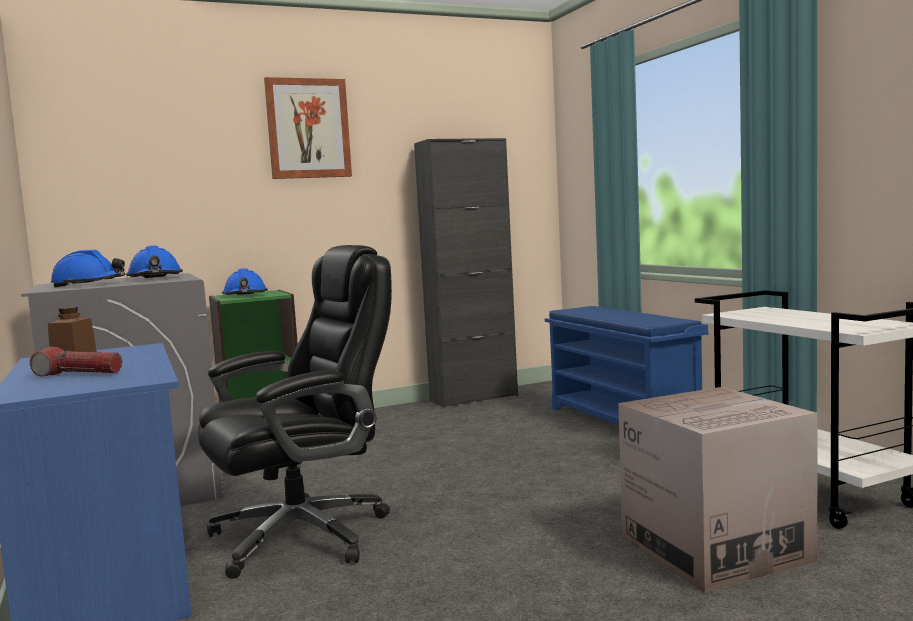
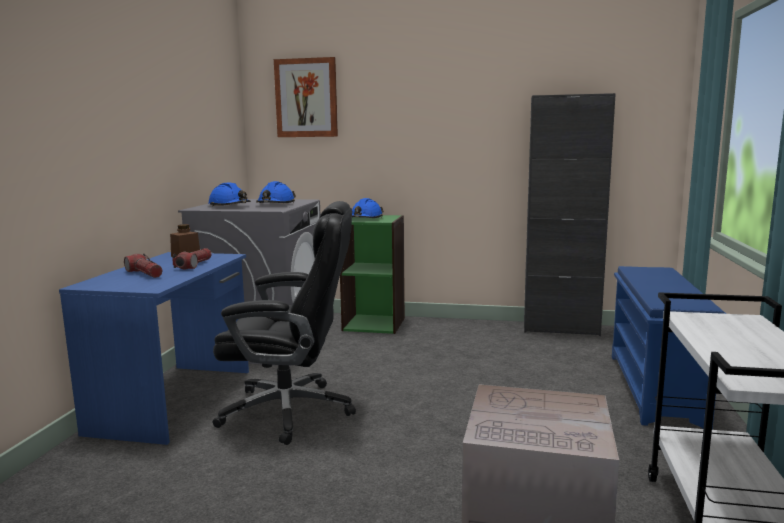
camera: 35 degrees right, 5 degrees up
(127, 359) = (194, 265): none -> flashlight
(308, 128) = (438, 86): picture -> picture (306, 98)

